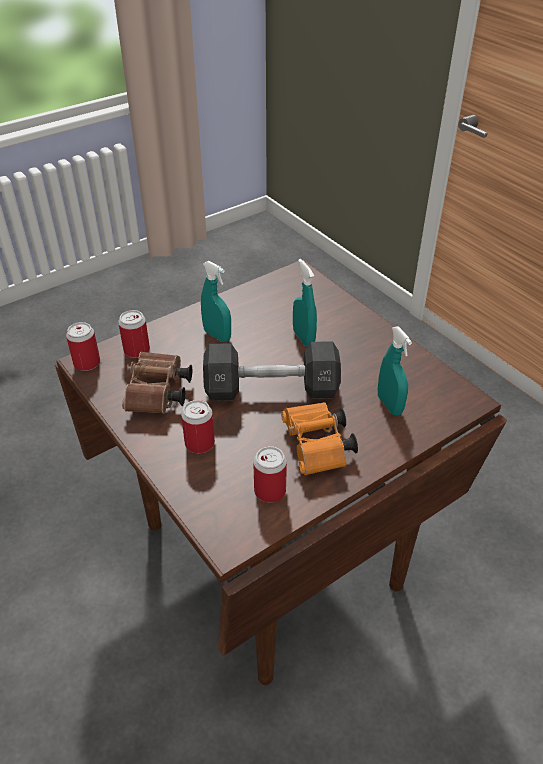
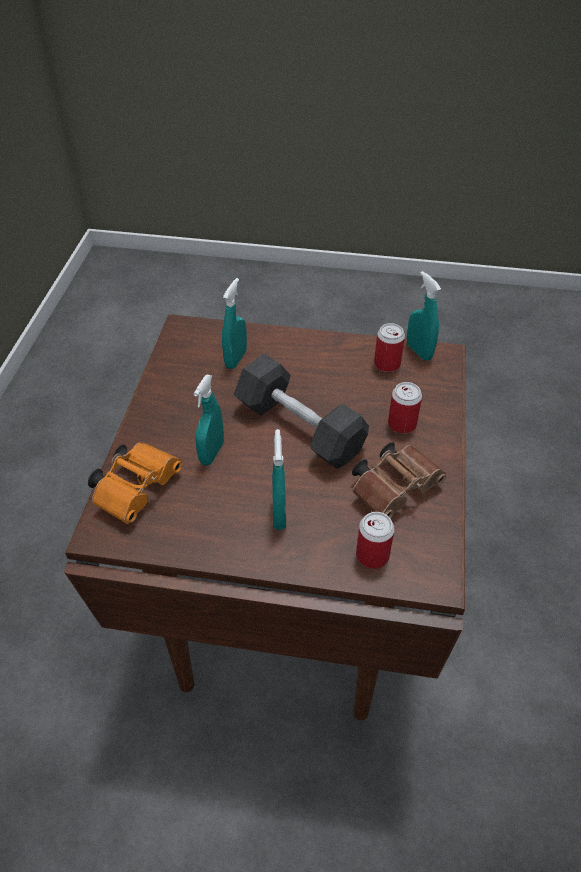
camera: 135 degrees left, 5 degrees up
(87, 363) = (435, 577): can -> none
(256, 528) = (419, 351): none -> turquoise spray bottle
(317, 449) = (324, 366): orange binoculars -> orange binoculars (138, 488)

